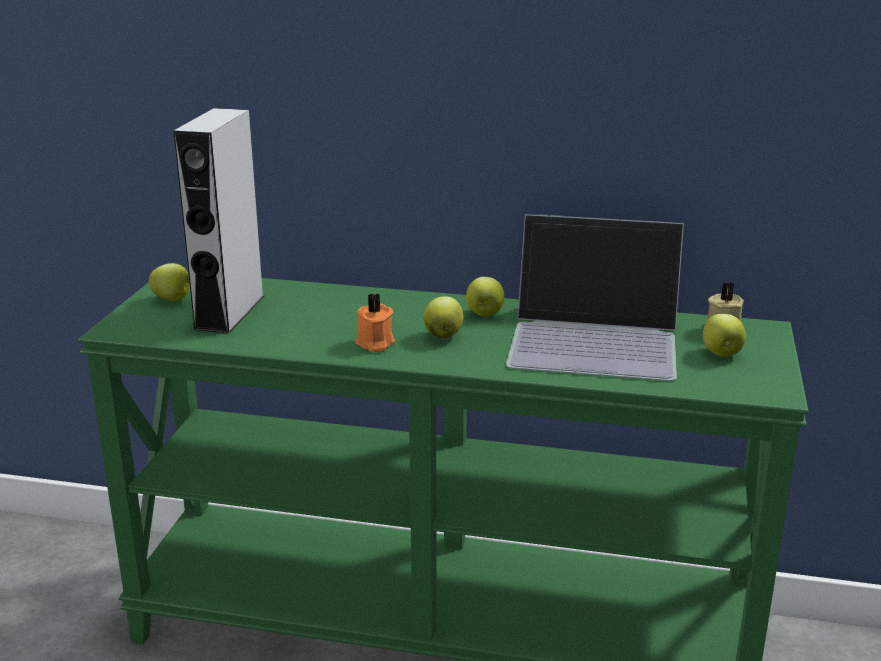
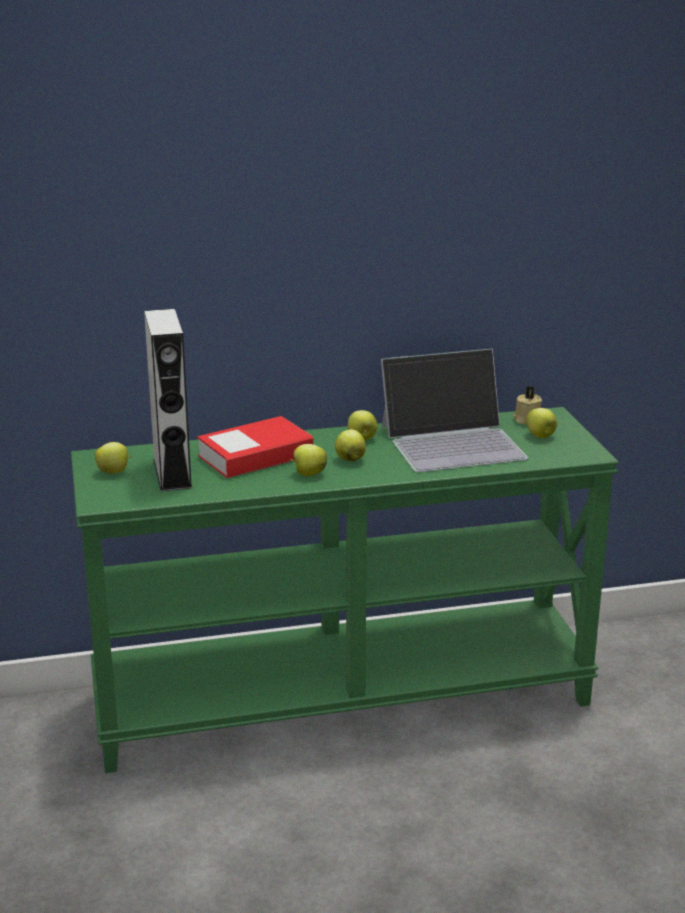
camera: 25 degrees left, 0 degrees up
(340, 311) = (255, 456): none -> book
(374, 343) = (308, 474): orange candle -> apple

